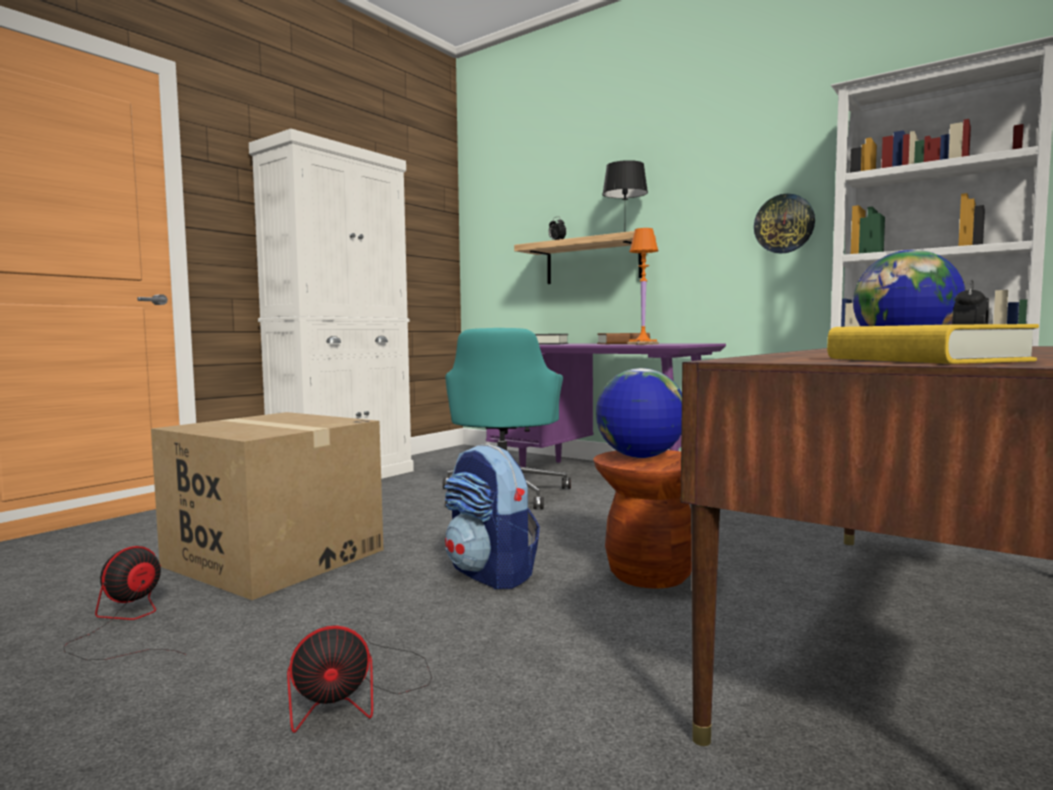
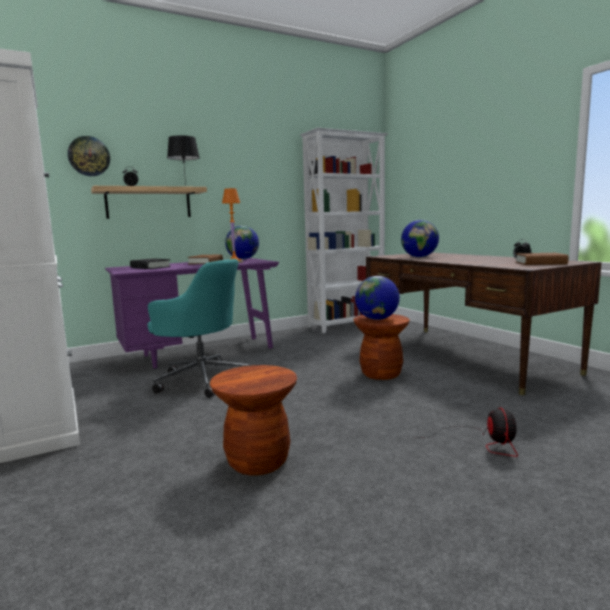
camera: 65 degrees left, 5 degrees up
(126, 624) = (357, 518): fan -> none
(274, 558) = (258, 461): cardboard box -> brown stool
(491, 574) = (354, 401): backpack -> none
(690, 343) = (243, 259): none -> globe
(784, 224) = (273, 190): wall clock -> wall clock (89, 156)
(923, 360) = (540, 263): yellow book -> brown book

